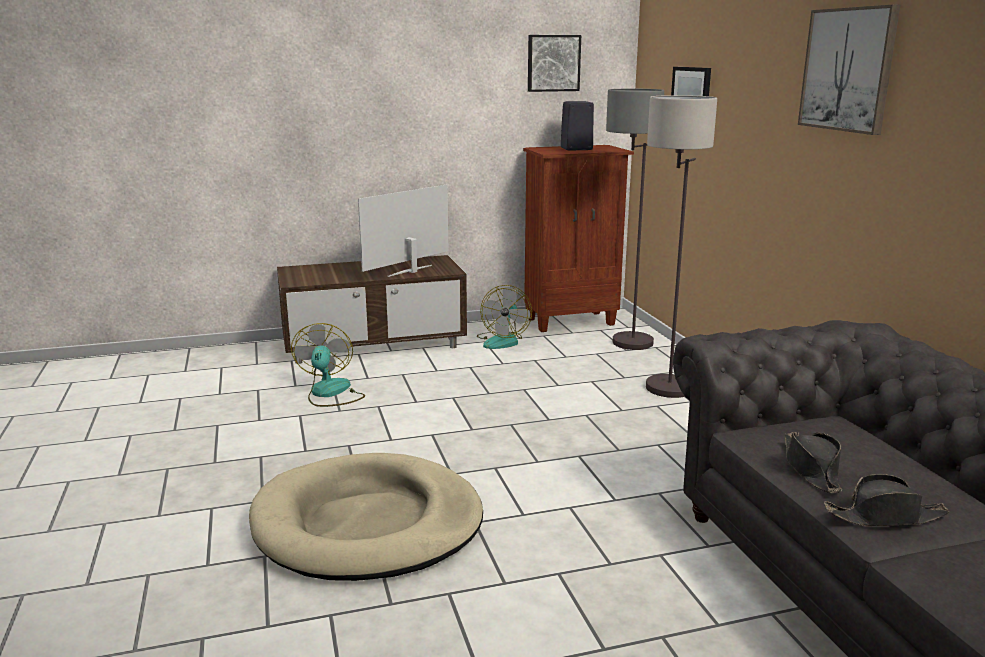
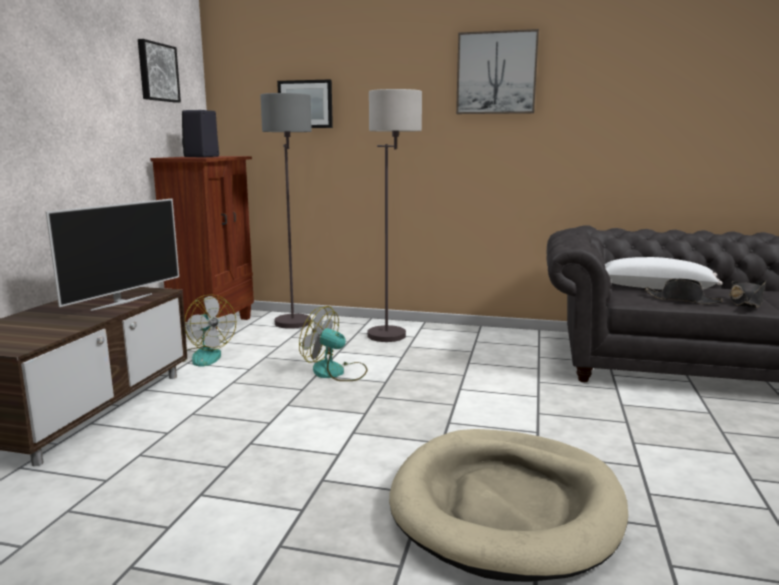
camera: 60 degrees left, 5 degrees down
(330, 393) = (171, 462): fan -> fan (336, 372)
(411, 271) = (122, 301): television -> television turned 135 degrees counterclockwise
(861, 447) = (655, 287): none -> white pillow

